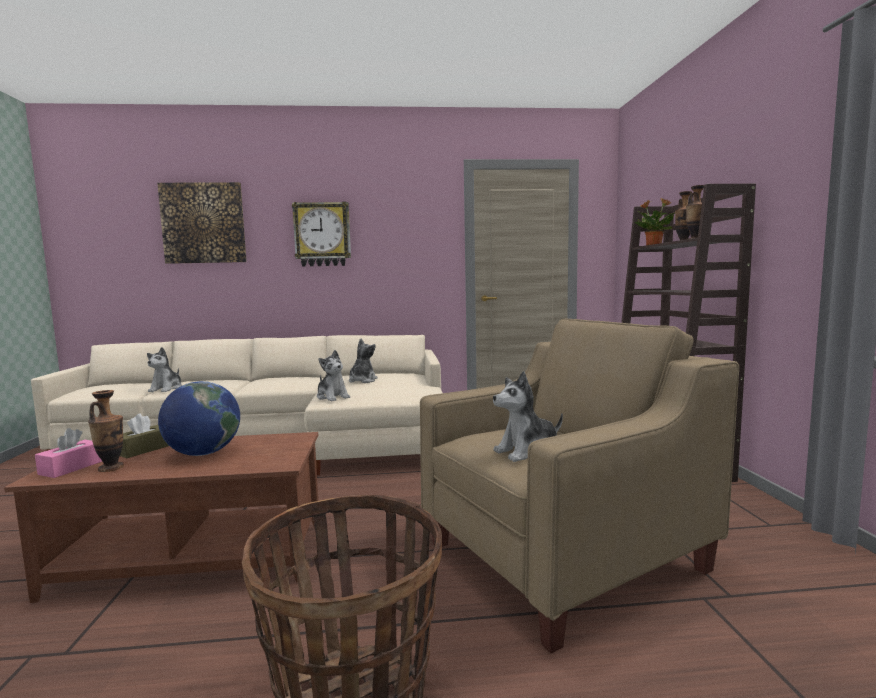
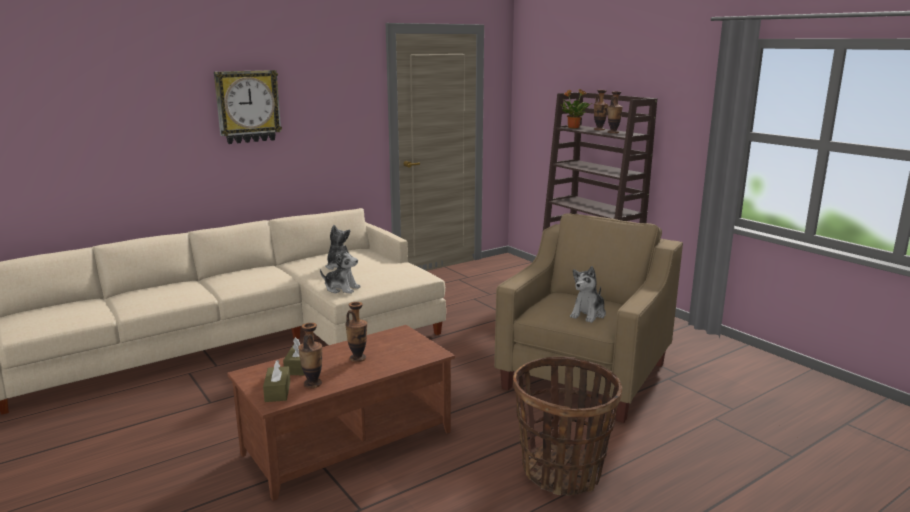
camera: 30 degrees left, 10 degrees up
(71, 467) = (277, 391): pink tissue box -> brown tissue box
(166, 389) = (130, 305): plush toy -> none
(203, 223) = (105, 98): picture -> none
(203, 453) = (358, 358): globe -> vase

